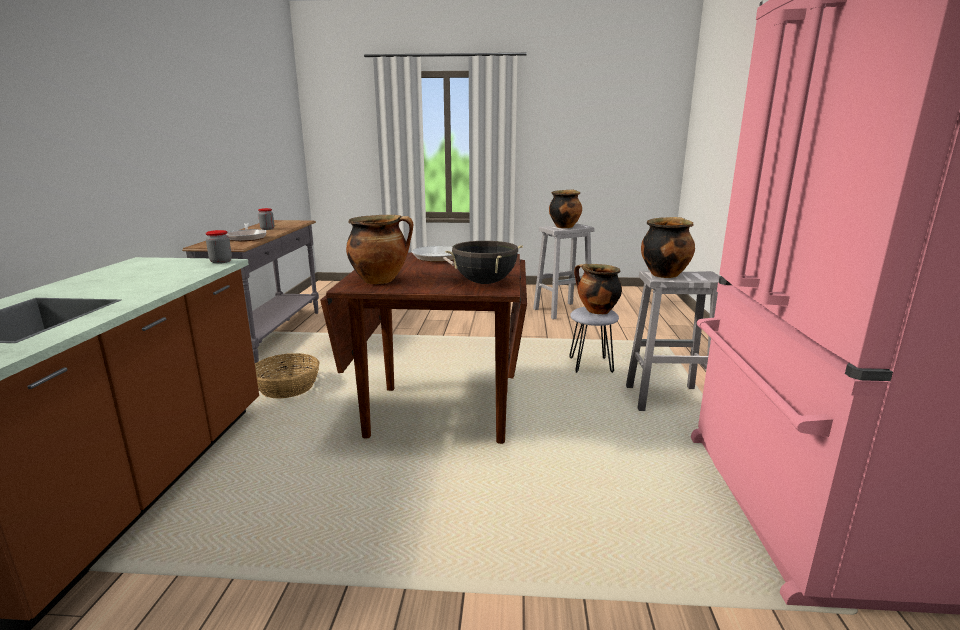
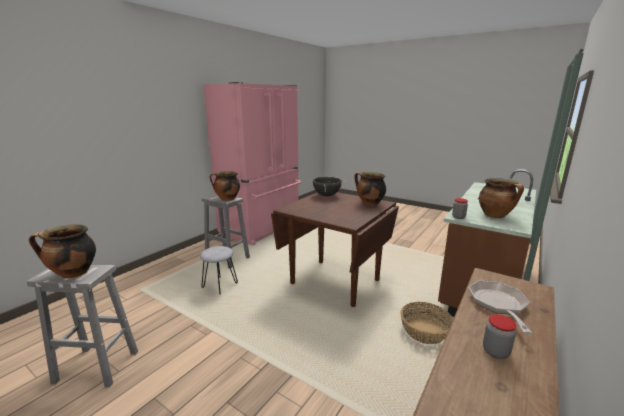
camera: 150 degrees left, 0 degrees up
(438, 258) = (324, 214): frying pan -> none
(596, 311) = (216, 250): cooking pot -> cooking pot (495, 216)

